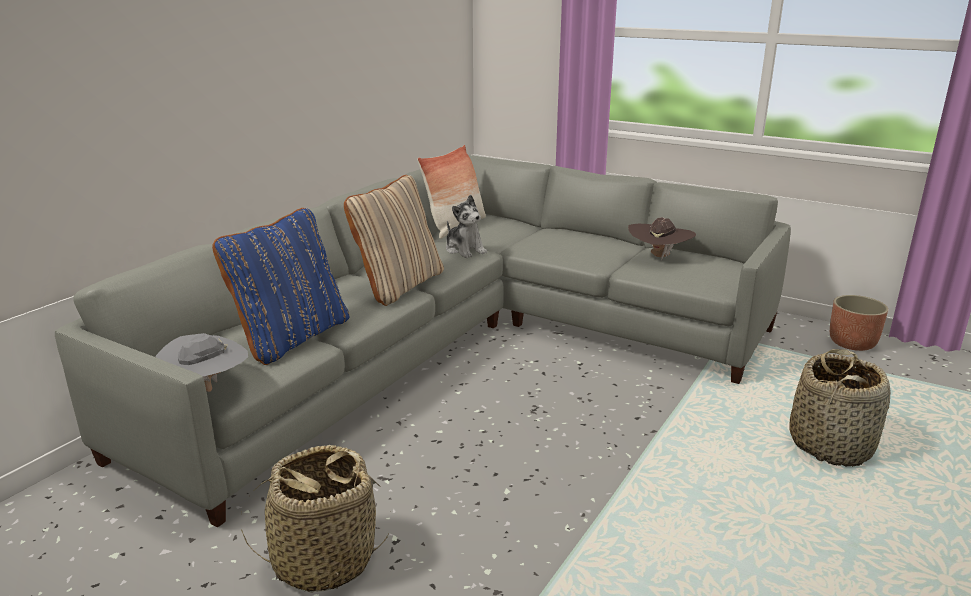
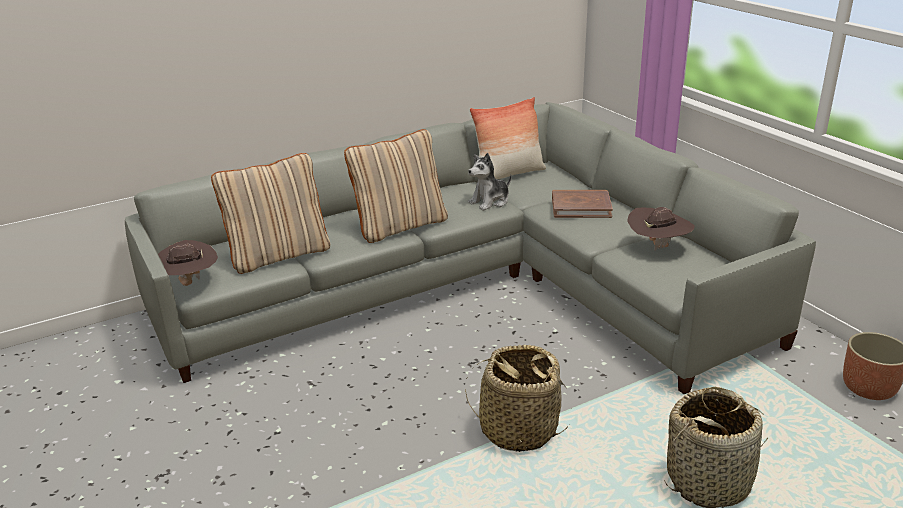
camera: 30 degrees right, 5 degrees up
(207, 389) = (189, 283): grey hat -> brown hat
(292, 337) = (279, 255): blue pillow -> beige pillow
(323, 560) = (223, 428): basket -> basket (518, 429)
(465, 250) = (490, 201): plush toy -> plush toy turned 60 degrees clockwise
(555, 240) = (581, 207): none -> brown book

